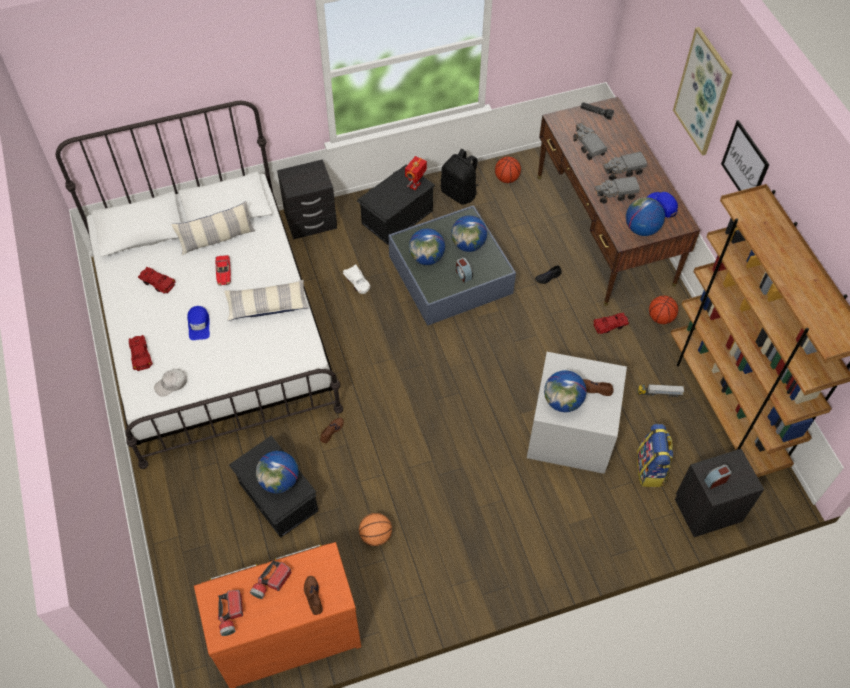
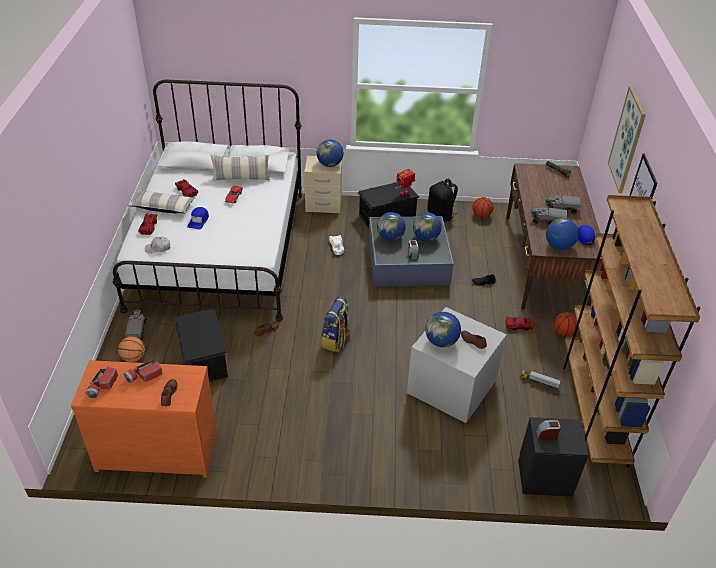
camera: 20 degrees right, 15 degrees down
(267, 305) = (252, 222): pillow -> pillow (162, 207)
(279, 481) = (203, 337): globe -> globe (330, 164)
(310, 221) = (323, 204): black nightstand -> beige nightstand
(375, 535) = (261, 406): basketball -> basketball (133, 358)
(587, 147) = (540, 189): toy truck -> toy truck (137, 331)
(651, 469) = (507, 432): backpack -> backpack (336, 340)

